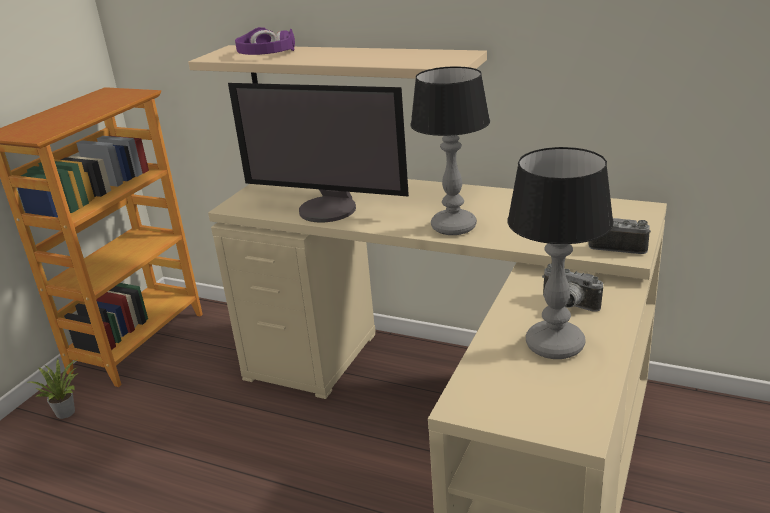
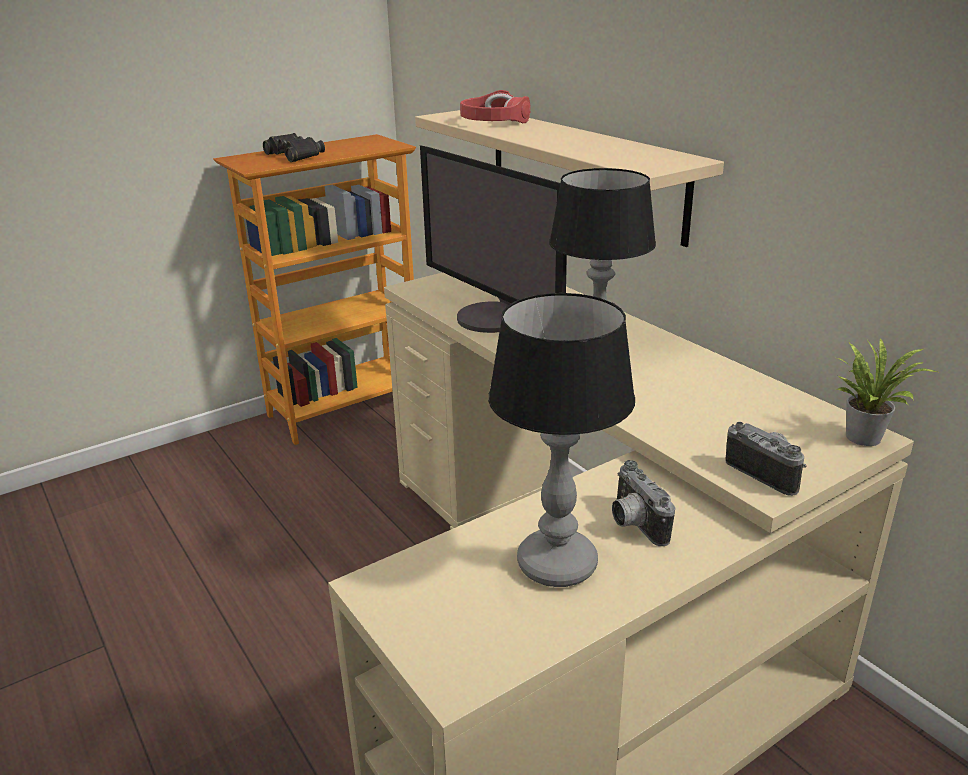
camera: 30 degrees right, 0 degrees up
(59, 118) = (295, 155): none -> black binoculars
(67, 411) = (239, 450): potted plant -> potted plant (864, 435)
(265, 53) = (493, 121): purple headphones -> red headphones

